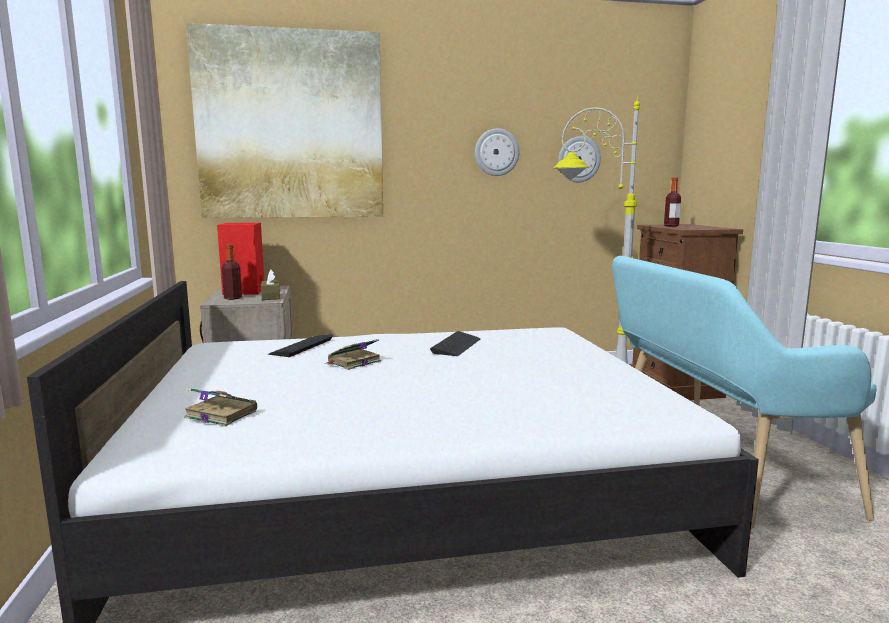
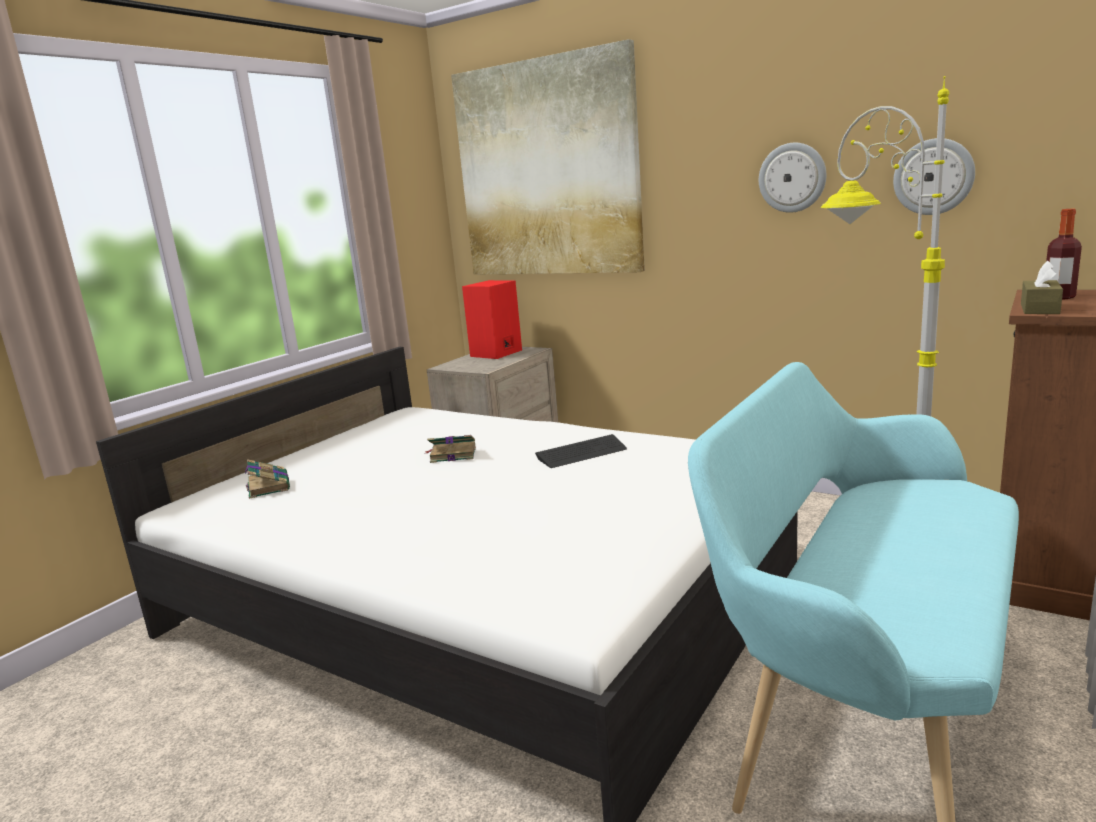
camera: 45 degrees right, 5 degrees up
(233, 298) = (467, 362): bottle -> none
(271, 297) = (497, 364): brown tissue box -> brown tissue box (1039, 309)
(301, 347) = (458, 426): keyboard -> none

